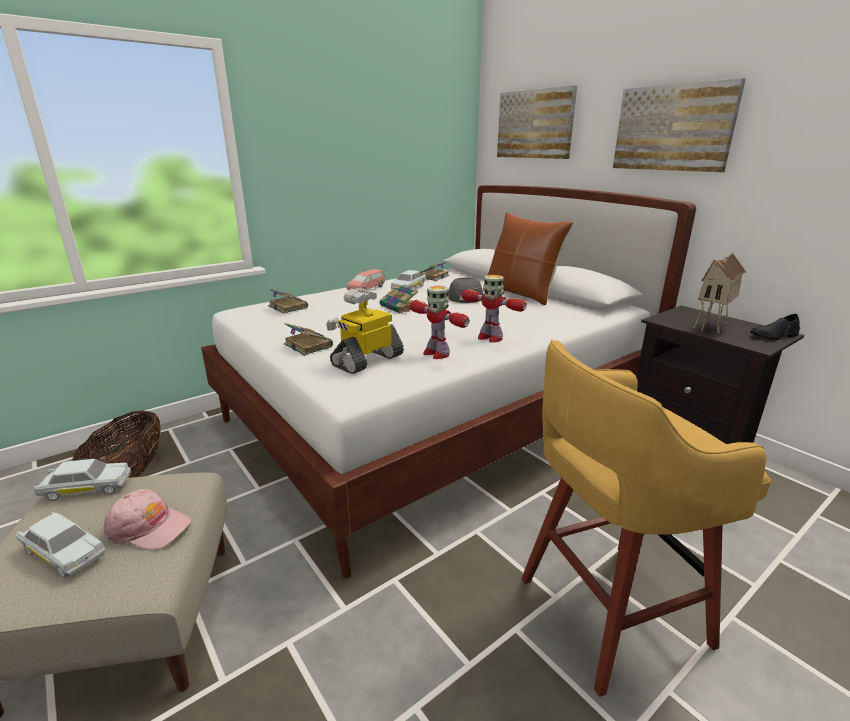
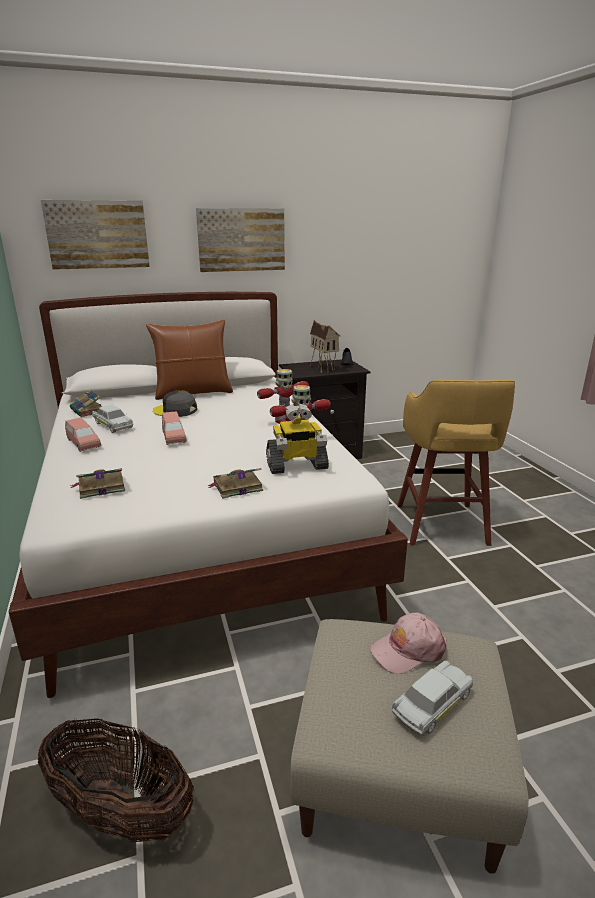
camera: 70 degrees left, 0 degrees up
(86, 488) = (323, 708): white toy car -> none
(149, 527) = (407, 650): pink cap -> pink cap turned 150 degrees counterclockwise
(367, 360) = (296, 466): toy robot -> toy robot turned 75 degrees counterclockwise
(400, 307) = (173, 437): book -> pink toy car

